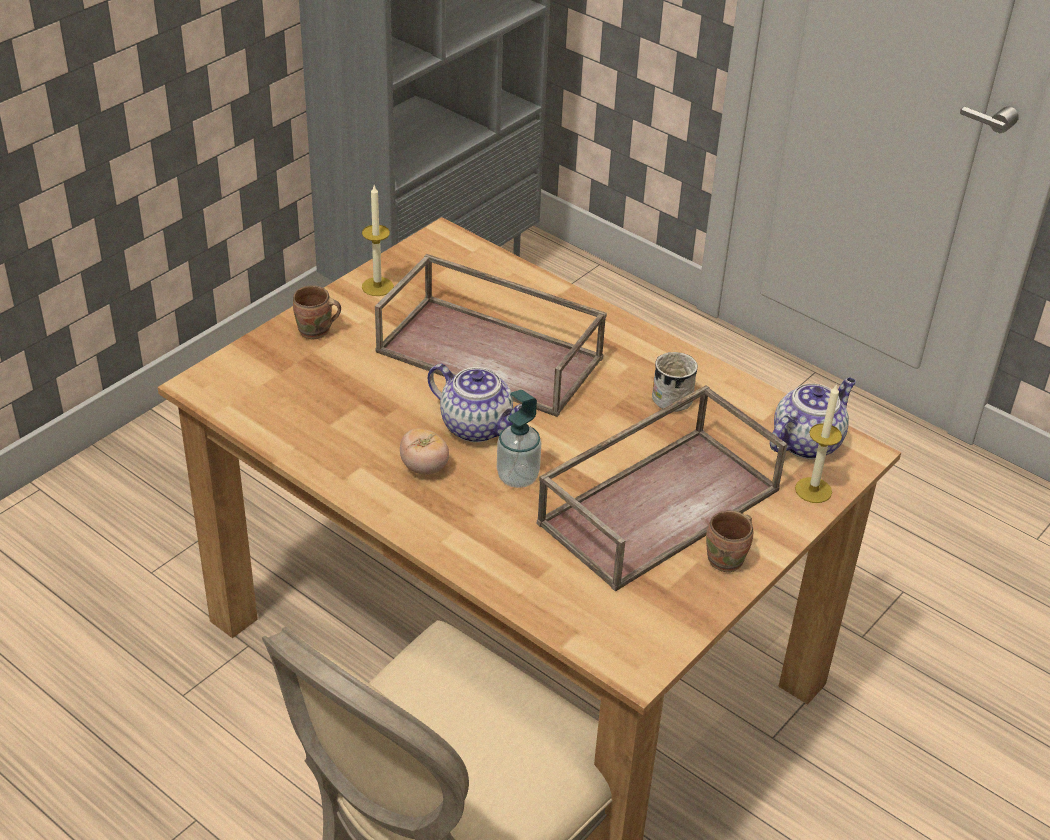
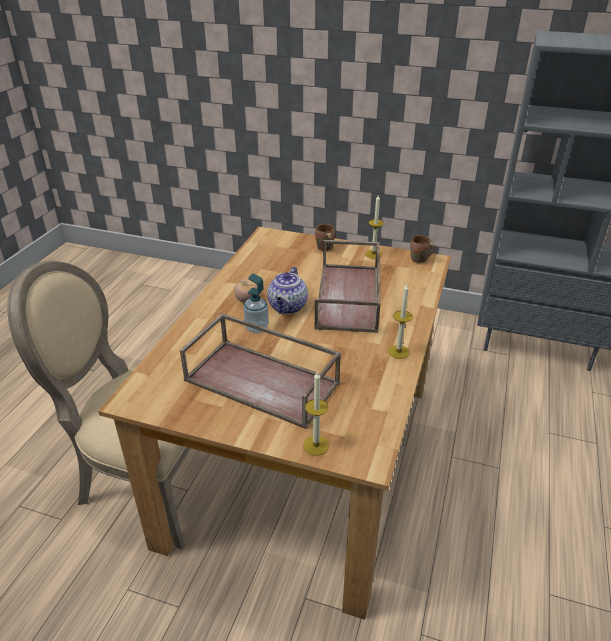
camera: 70 degrees right, 5 degrees down
(657, 355) = (398, 352): none -> candle
(674, 396) = (365, 366): white mug -> none
(728, 560) = (229, 419): brown mug -> brown mug (419, 260)
(807, 442) = (363, 433): teapot -> none

